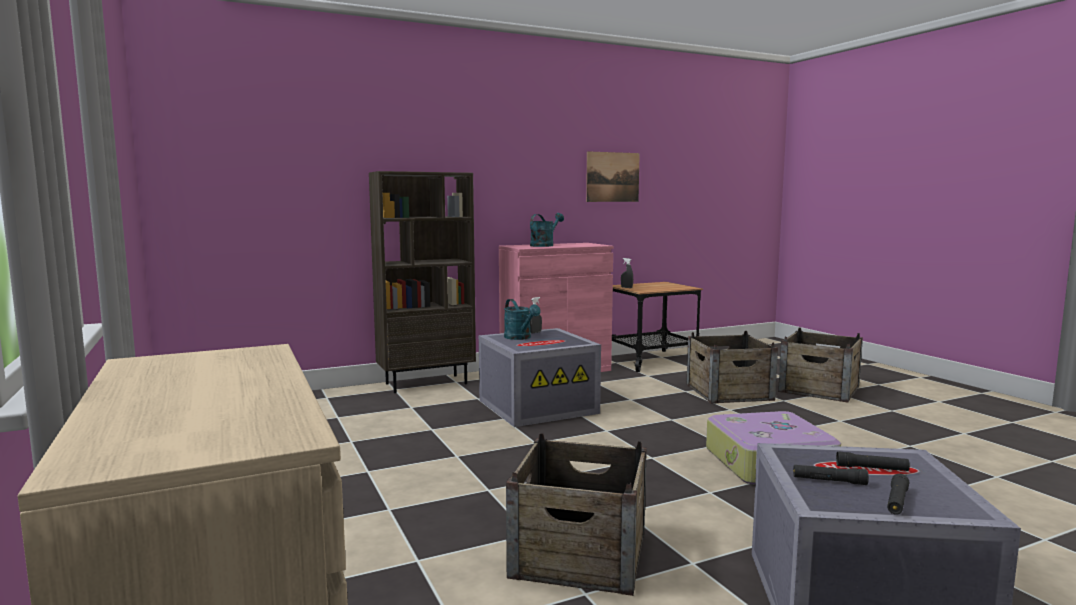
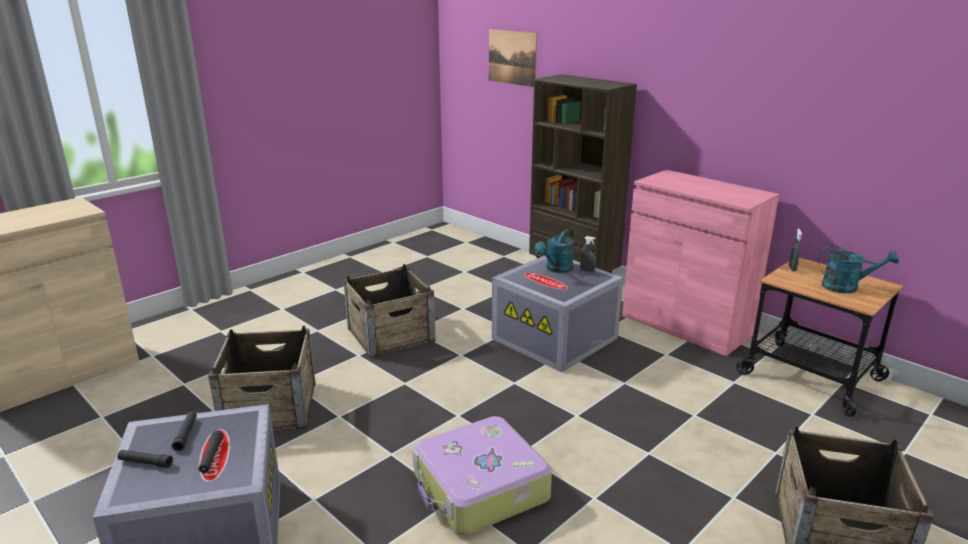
camera: 70 degrees right, 15 degrees up
(544, 245) = (692, 183): turquoise watering can -> turquoise watering can (846, 287)
(612, 177) = (843, 111): picture -> picture (512, 57)
(728, 392) = (724, 448): crate -> crate (391, 334)

